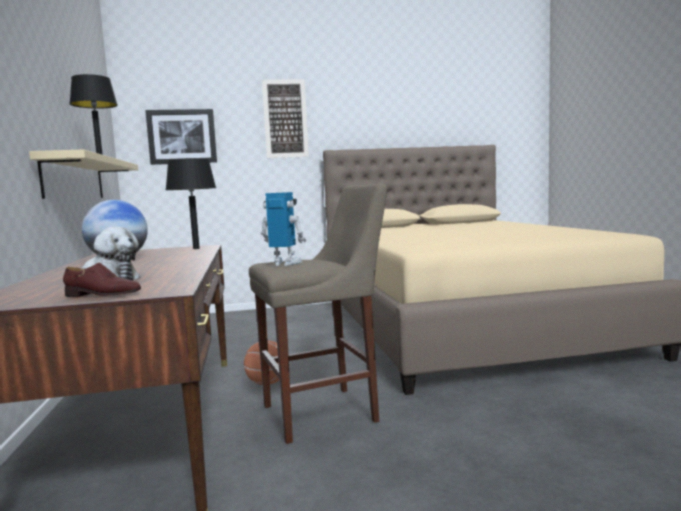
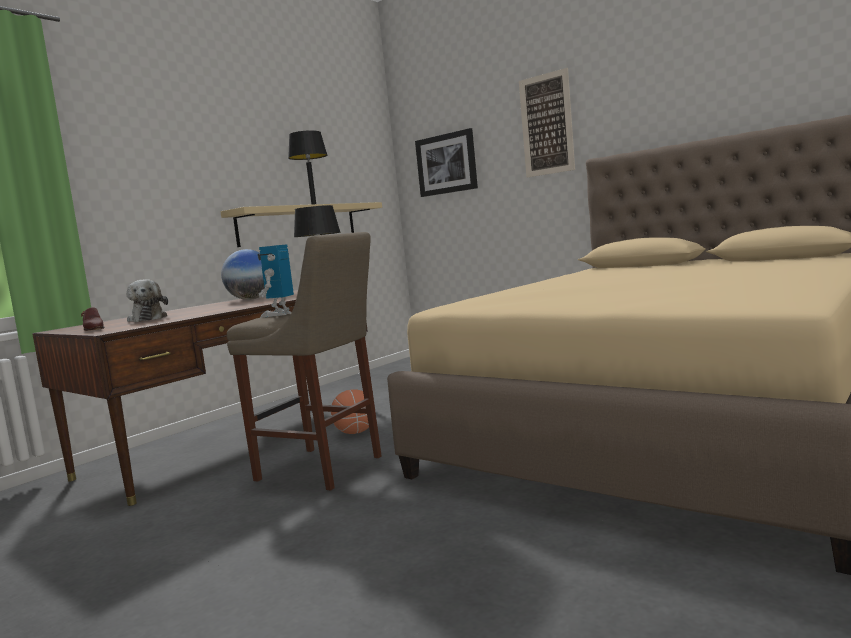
camera: 50 degrees right, 0 degrees up
(285, 264) = (279, 314): toy robot -> toy robot turned 135 degrees counterclockwise

